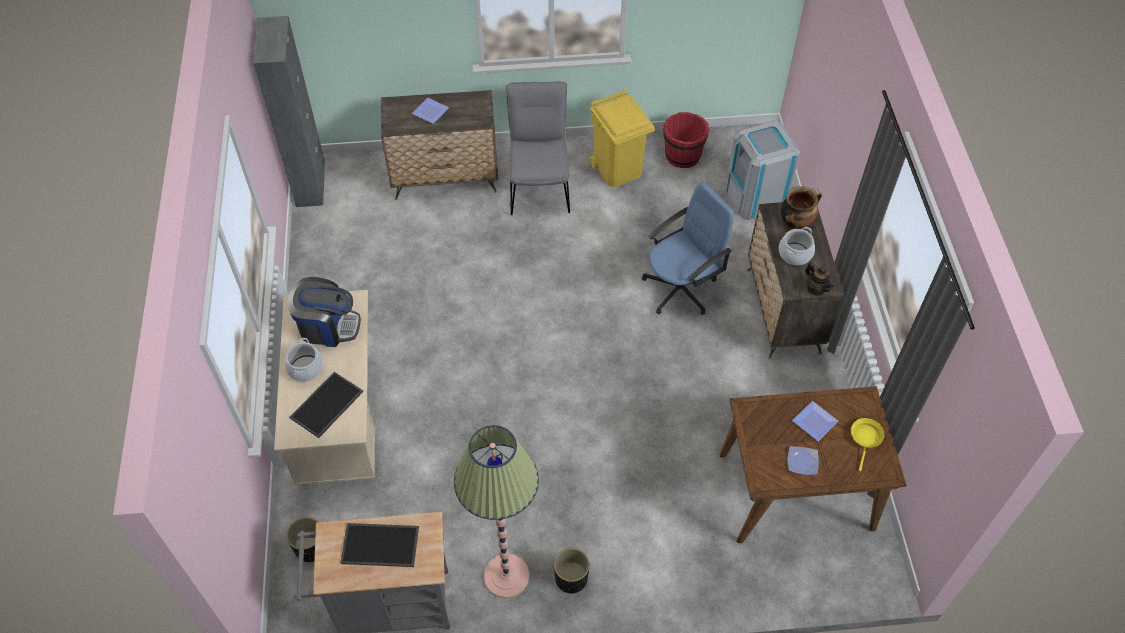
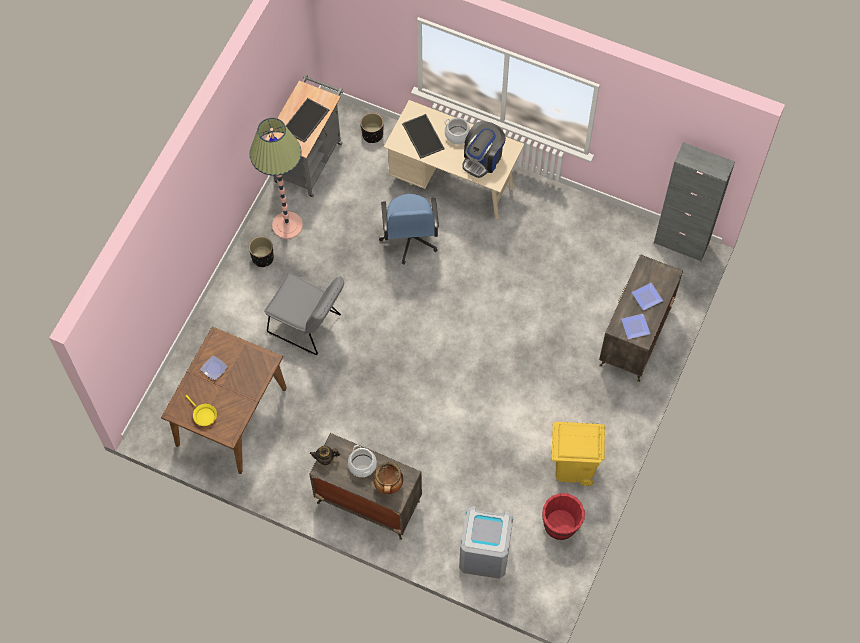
camera: 120 degrees right, 10 degrees up
(539, 185) = (589, 399): grey chair -> grey chair (308, 326)
(680, 288) = (430, 443): blue office chair -> blue office chair (409, 239)
(814, 420) = (235, 394): plate -> plate (636, 327)

